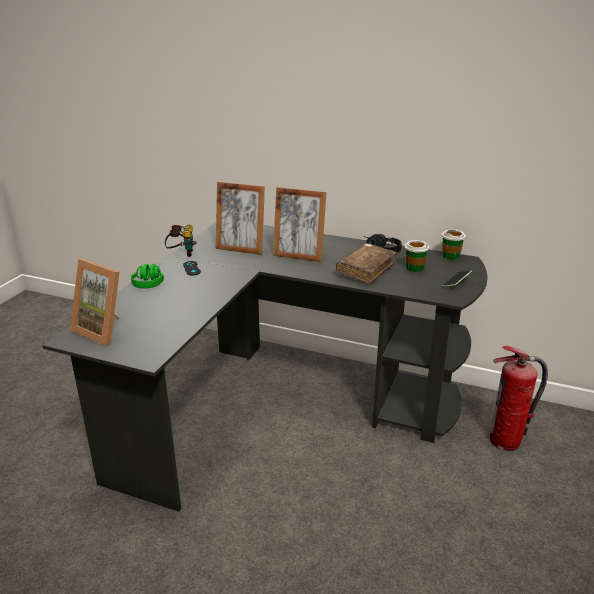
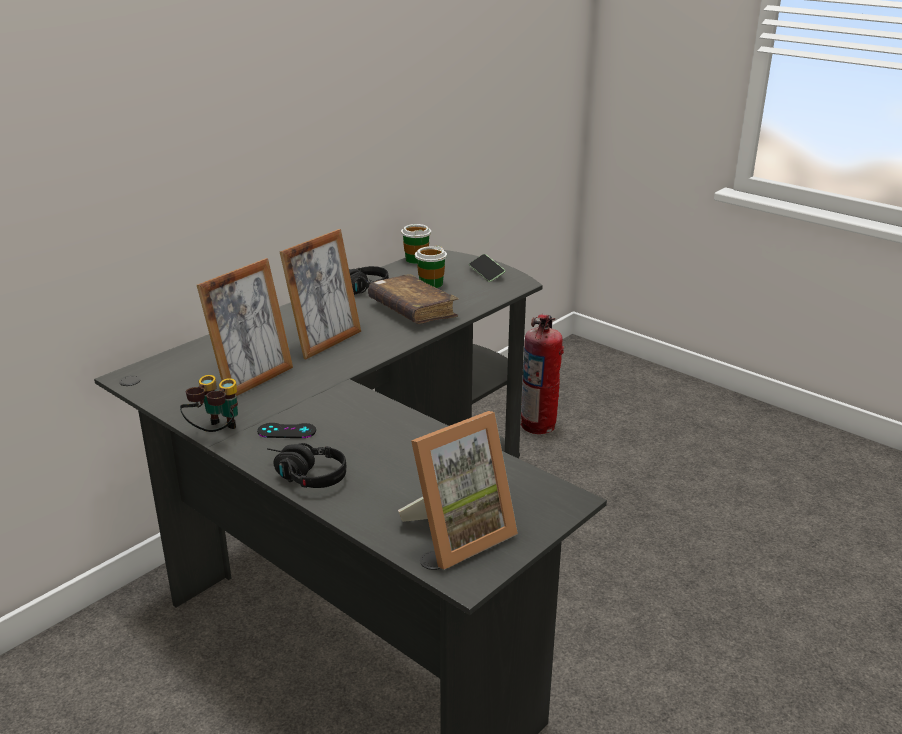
camera: 70 degrees left, 0 degrees up
(149, 281) = (303, 476): green headphones -> black headphones

